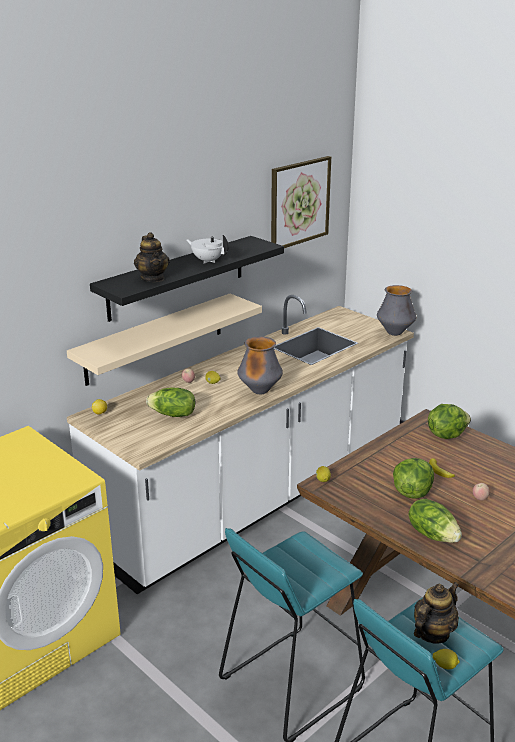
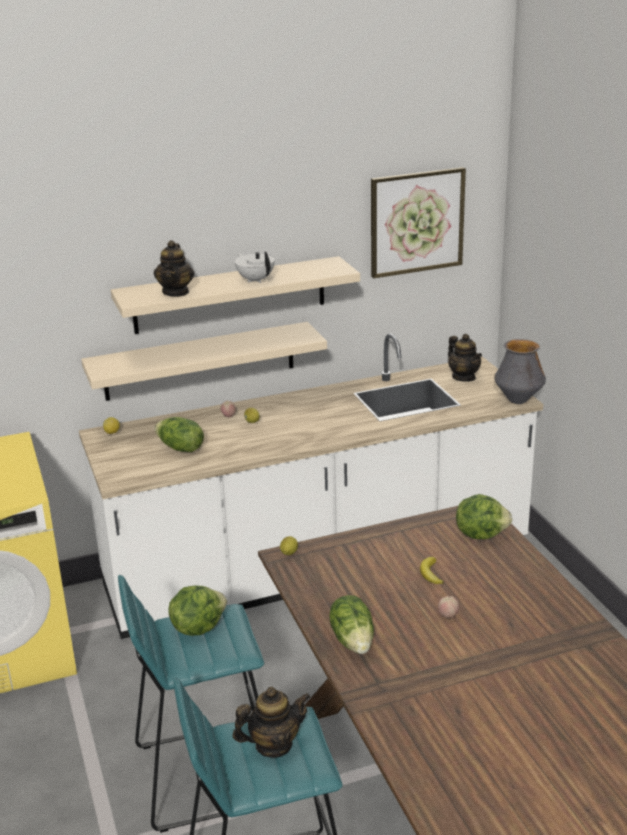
camera: 25 degrees right, 0 degrees up
(177, 277) = (230, 295): black shelf -> beige shelf
(260, 391) = (294, 440): vase -> none
(341, 322) = (464, 377): none -> teapot
(412, 492) = (375, 589): lettuce -> lettuce (197, 627)
(445, 665) = (255, 781): lemon -> none

